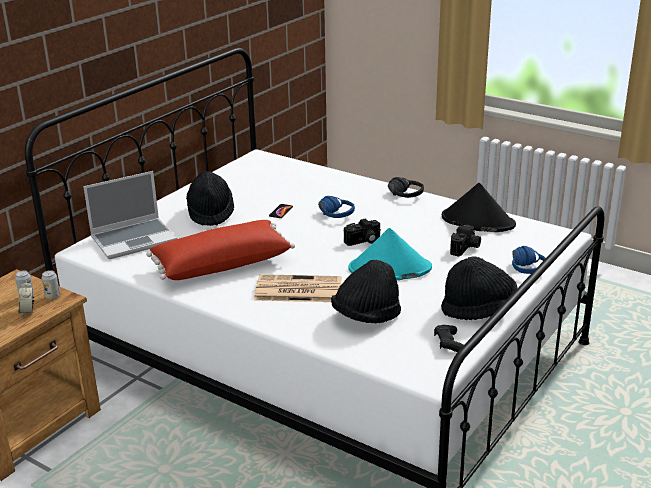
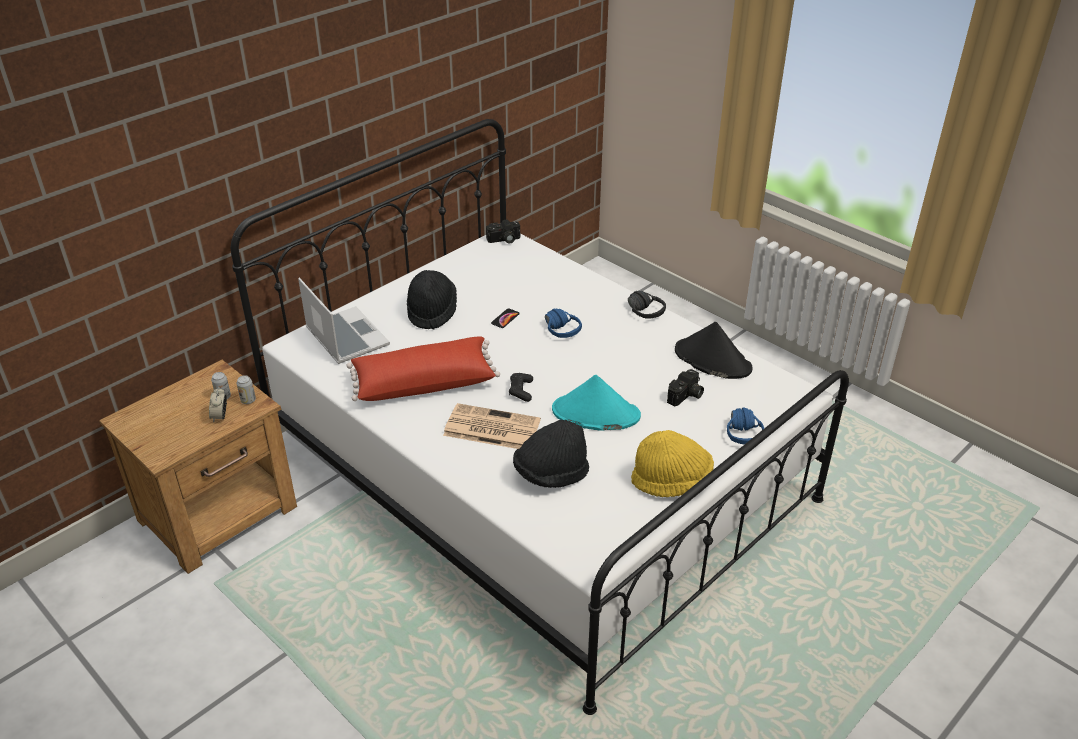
camera: 10 degrees right, 10 degrees up
(134, 239) = (345, 337): laptop -> laptop turned 105 degrees counterclockwise
(363, 241) = (580, 372): camera -> camera (504, 240)
(449, 343) = (625, 522): black game controller -> black game controller (521, 391)
(478, 309) = (671, 481): black hat -> yellow hat

